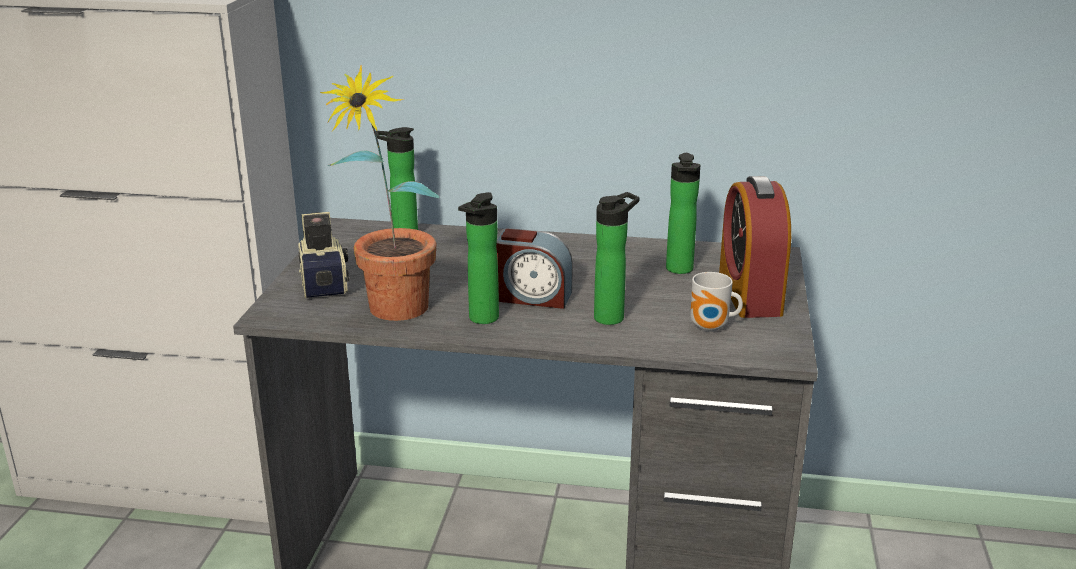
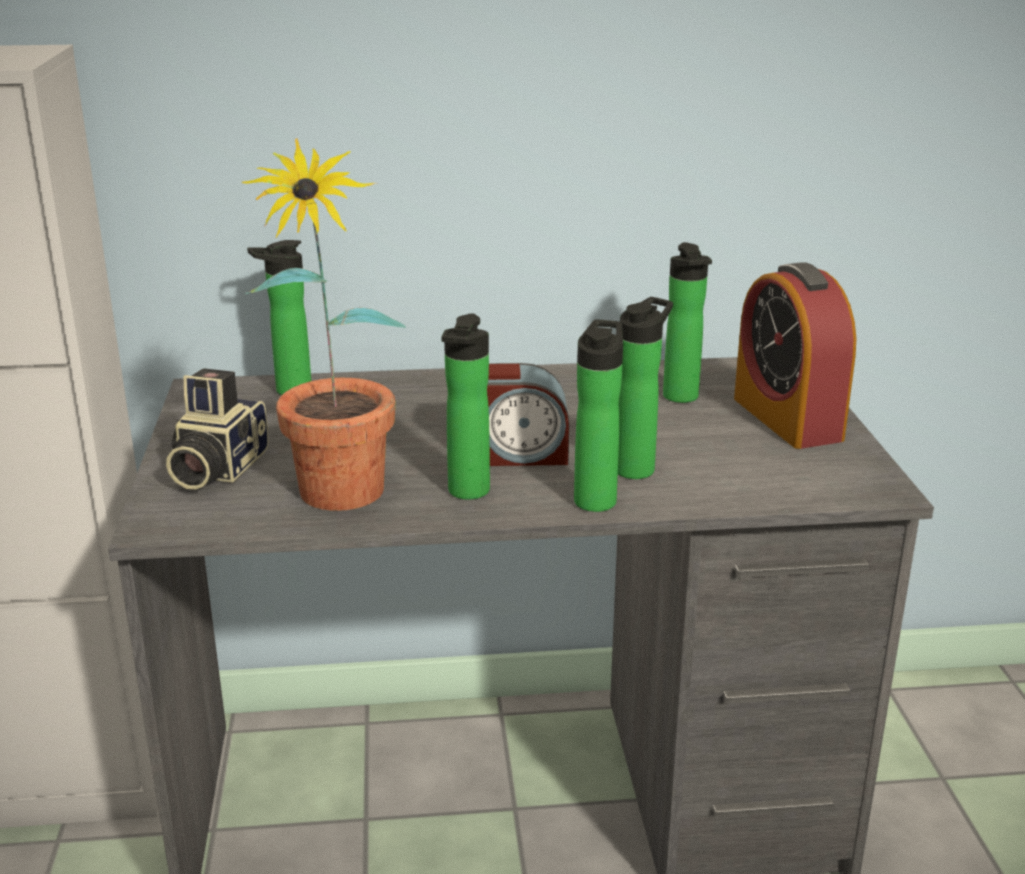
camera: 15 degrees left, 0 degrees up
(325, 282) = (215, 469): camera -> camera turned 135 degrees counterclockwise
(569, 334) = (596, 498): none -> bottle
(711, 328) = (770, 467): mug -> none

